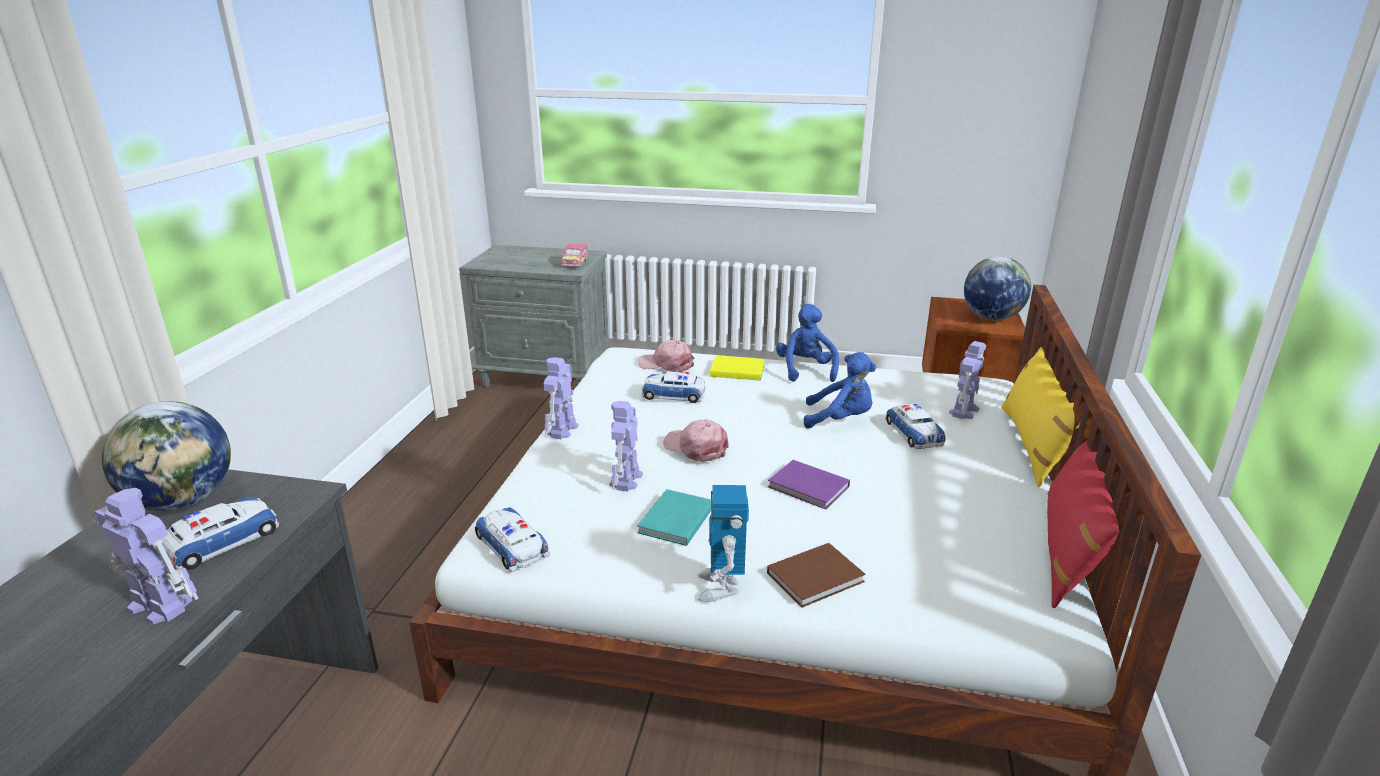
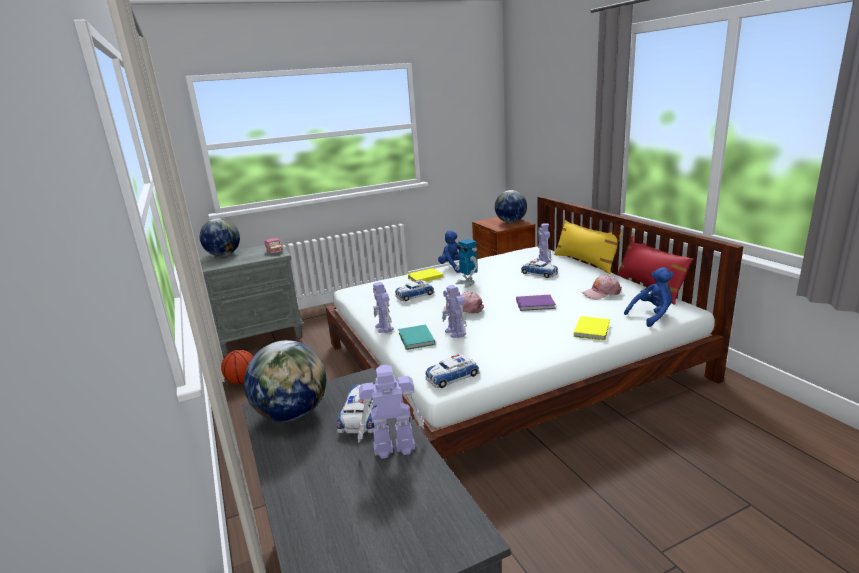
camera: 35 degrees left, 5 degrees down
(457, 429) = (242, 381): none -> basketball
(511, 545) = (452, 376): toy car -> toy car turned 45 degrees counterclockwise
(521, 251) = (223, 255): none -> globe
(666, 364) = (386, 285): pink cap -> pink cap (601, 293)
(674, 520) = (506, 336): turquoise book -> turquoise book (416, 339)
(721, 587) = (566, 348): toy robot -> toy robot (467, 283)
(818, 577) = (592, 329): brown book -> yellow book
(840, 419) = (504, 279): blue plush toy -> blue plush toy (652, 316)

